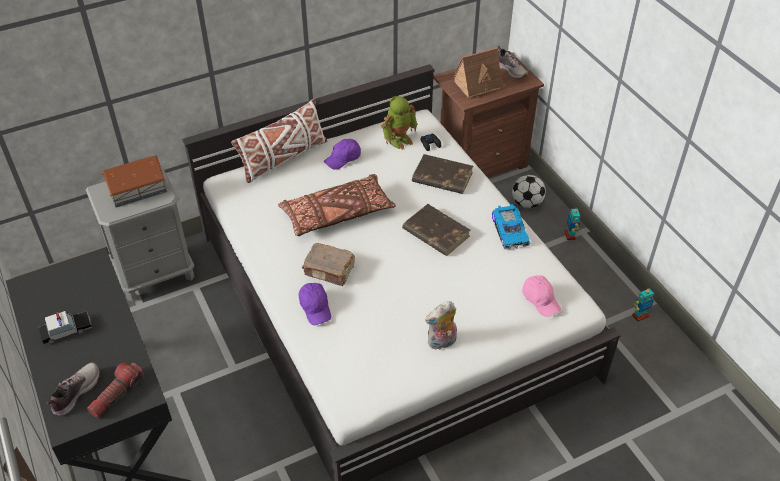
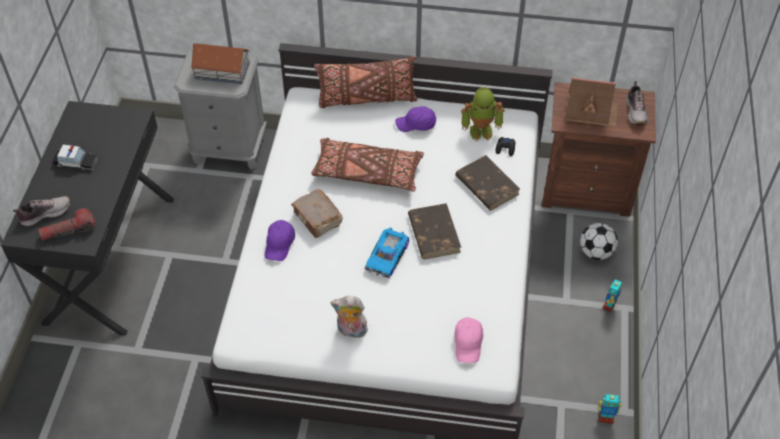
camera: 35 degrees right, 5 degrees up
(283, 159) = (366, 99): white pillow -> brown pillow
(510, 231) = (501, 267): toy car -> toy car (388, 256)

